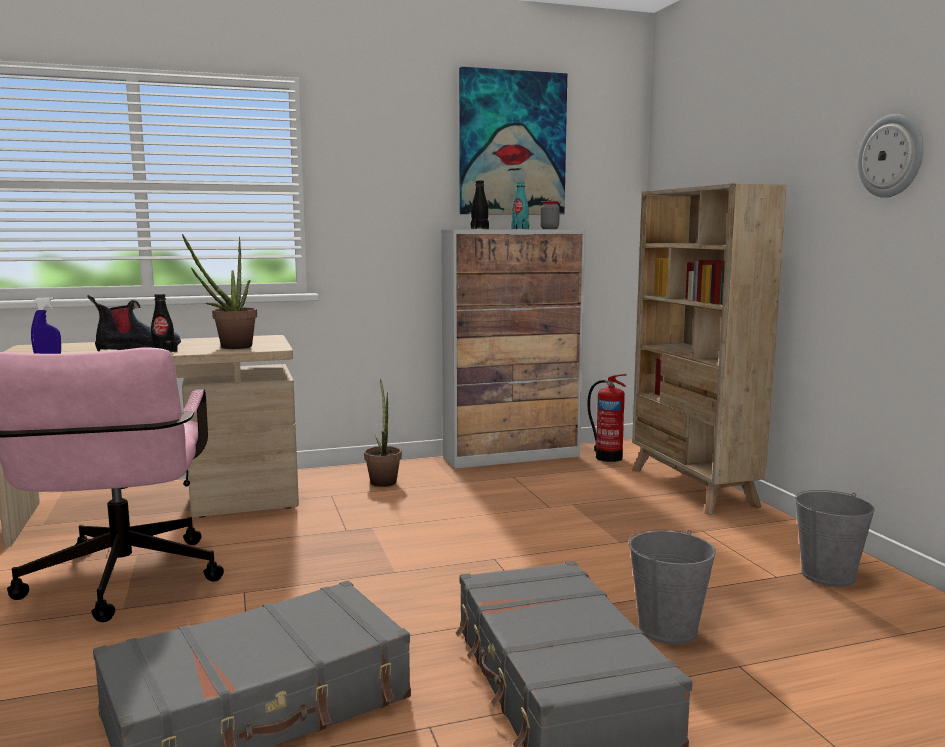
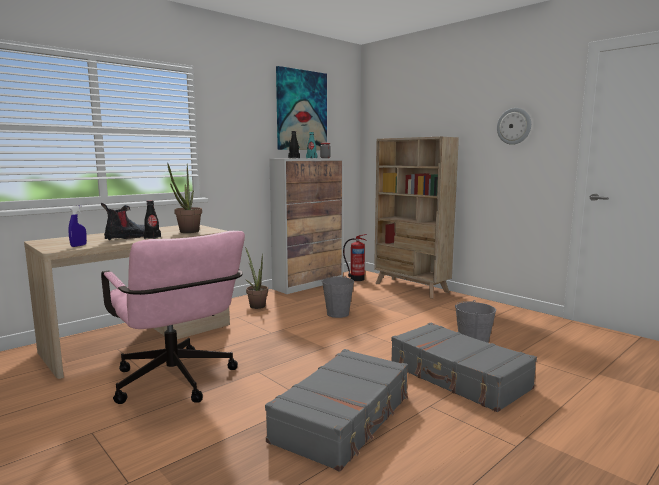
camera: 25 degrees left, 0 degrees up
(828, 576) = (505, 315): grey bucket -> grey bucket (338, 314)

